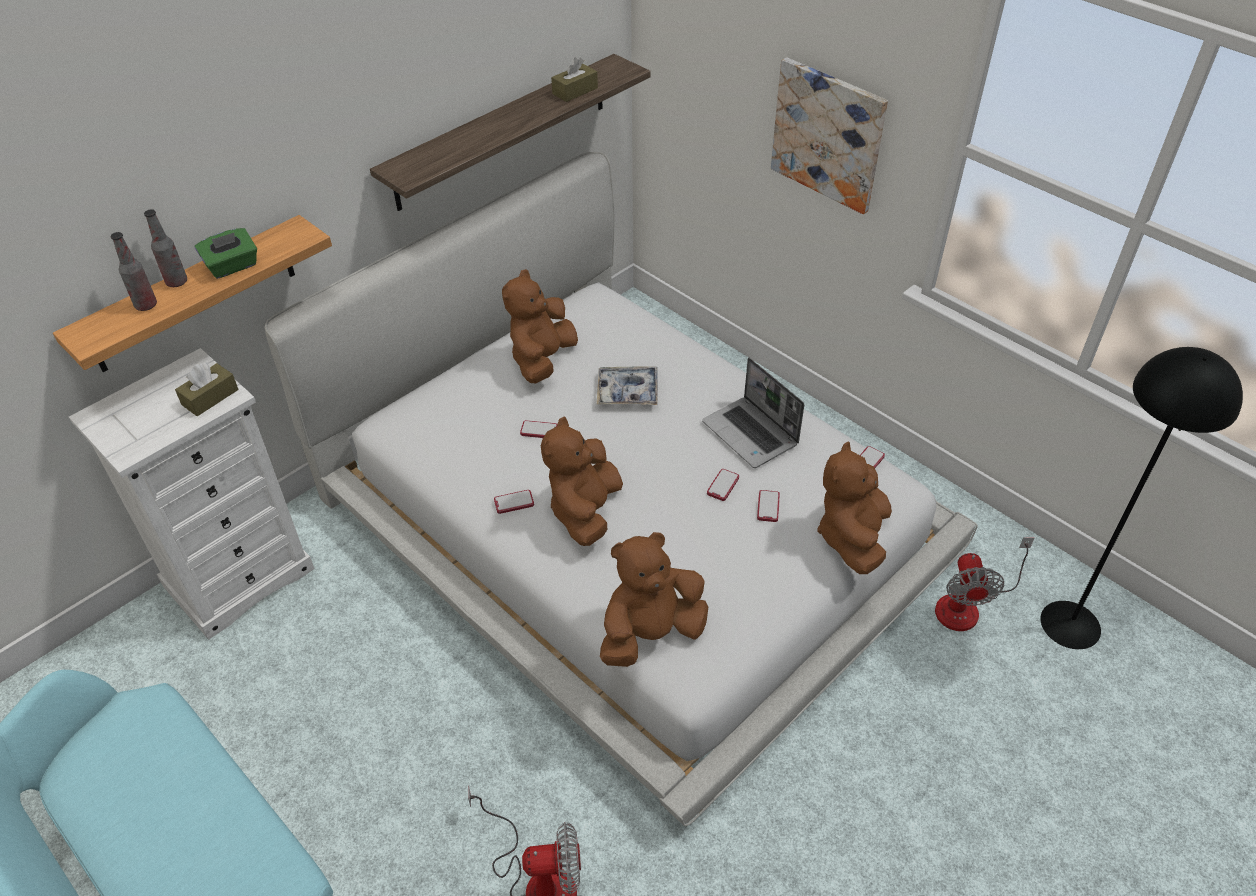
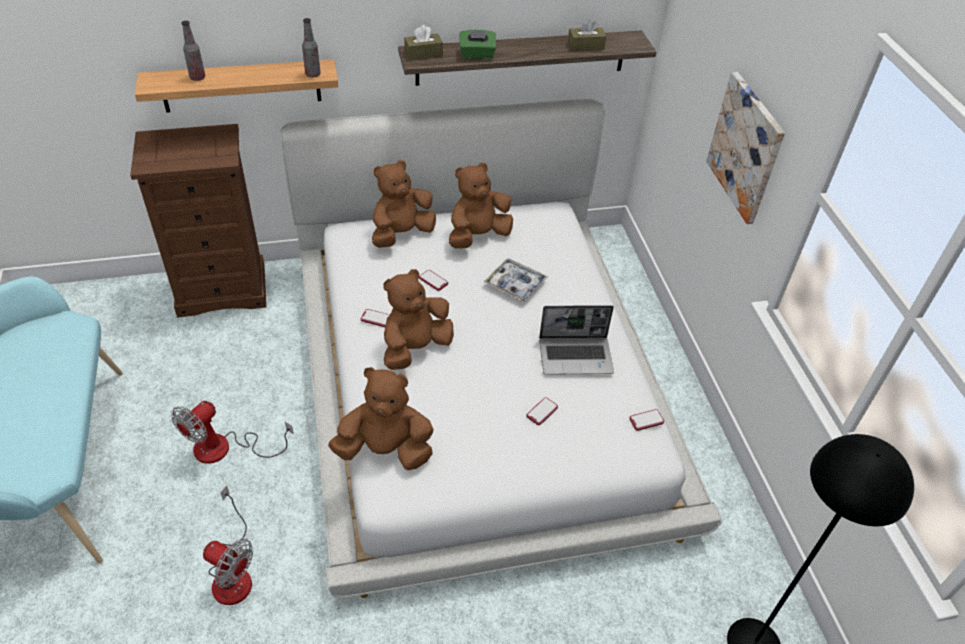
camera: 30 degrees right, 0 degrees up
(177, 282) = (226, 71): bottle -> bottle (313, 74)
(210, 397) = (215, 155): brown tissue box -> brown tissue box (423, 53)
(232, 266) = (265, 75): green tissue box -> green tissue box (477, 55)
(239, 577) = (222, 290): white dresser -> brown dresser
(723, 485) = (523, 380): phone -> none
(751, 434) = (576, 356): laptop -> laptop turned 90 degrees counterclockwise
(852, 537) = (585, 466): brown plush toy -> brown plush toy (401, 234)
(967, 605) = (680, 579): fan -> fan (225, 449)

